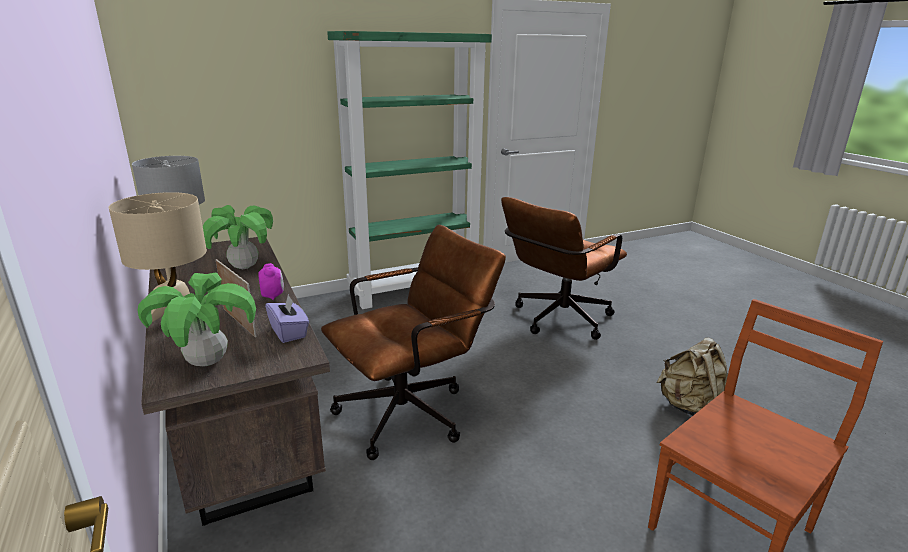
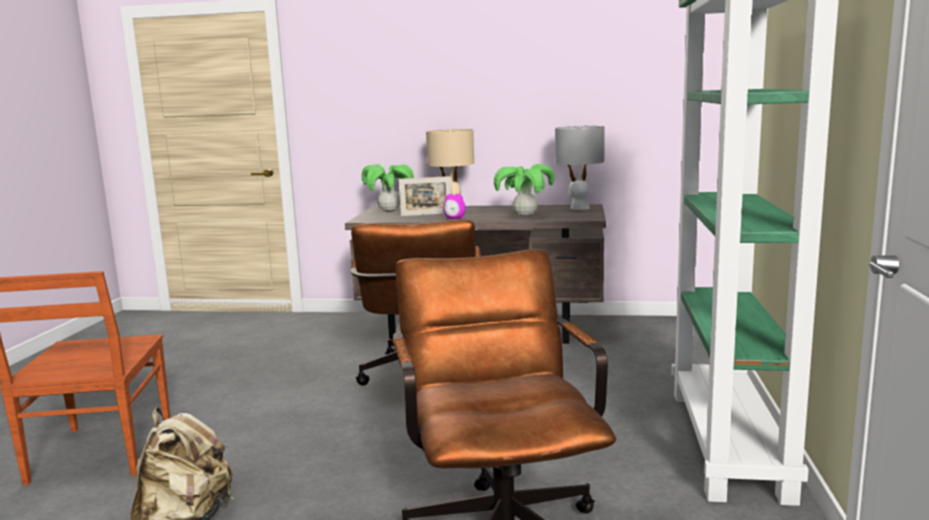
camera: 125 degrees right, 10 degrees down
(289, 332) = (393, 219): purple tissue box -> none

